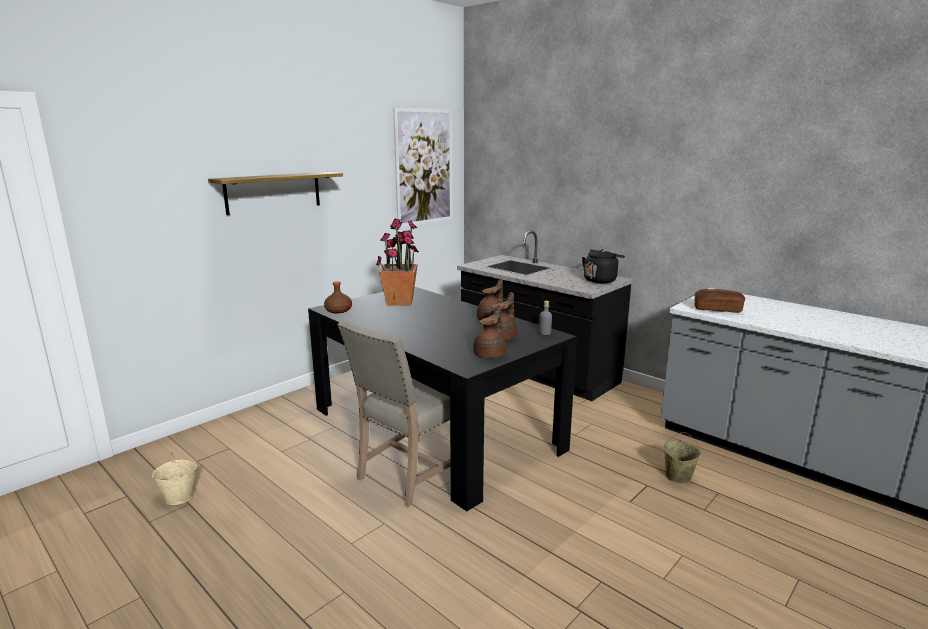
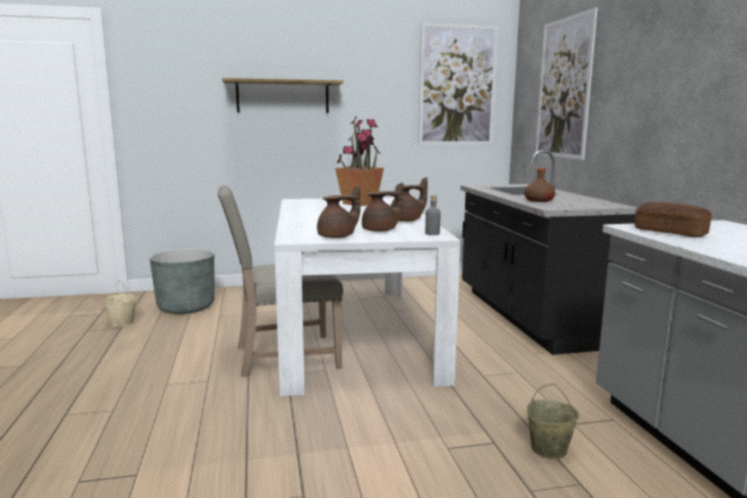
camera: 35 degrees right, 5 degrees down
(225, 452) = (186, 307): none -> grey planter
(338, 310) = (298, 202): brown bottle -> brown bottle (538, 200)
(435, 428) = (353, 333): black dining table -> white dining table
(534, 176) = (564, 88): none -> picture
(601, 280) = (589, 204): black kettle -> none

